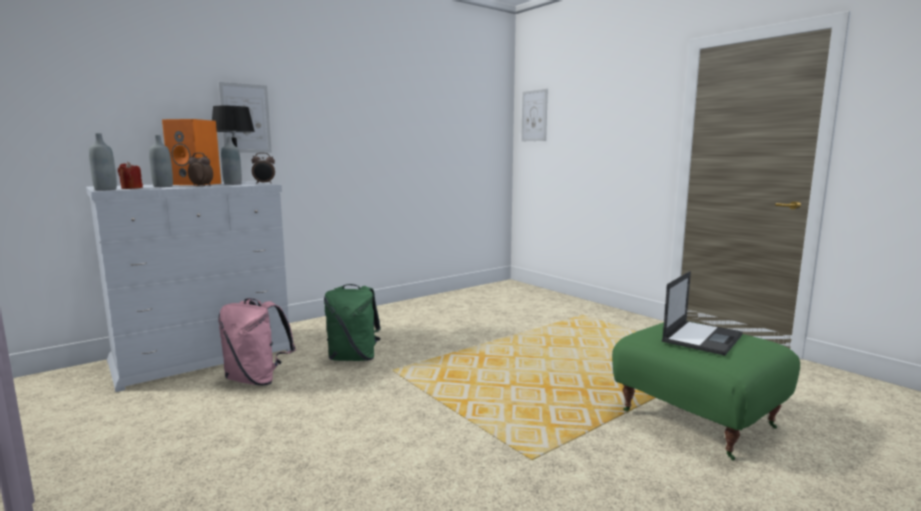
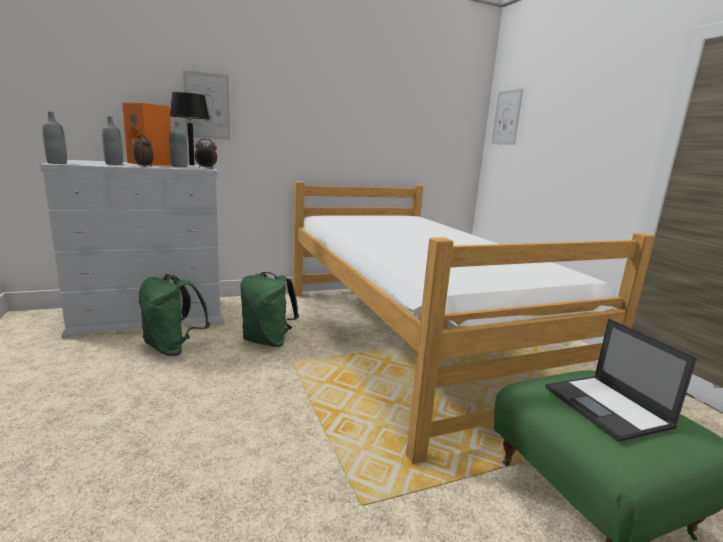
camera: 15 degrees right, 5 degrees up
(131, 188) = (82, 163): red candle -> none
(257, 380) = (173, 348): pink backpack -> green backpack
(492, 335) = (411, 339): none -> bed
(702, 337) = (607, 407): laptop -> laptop turned 105 degrees clockwise

